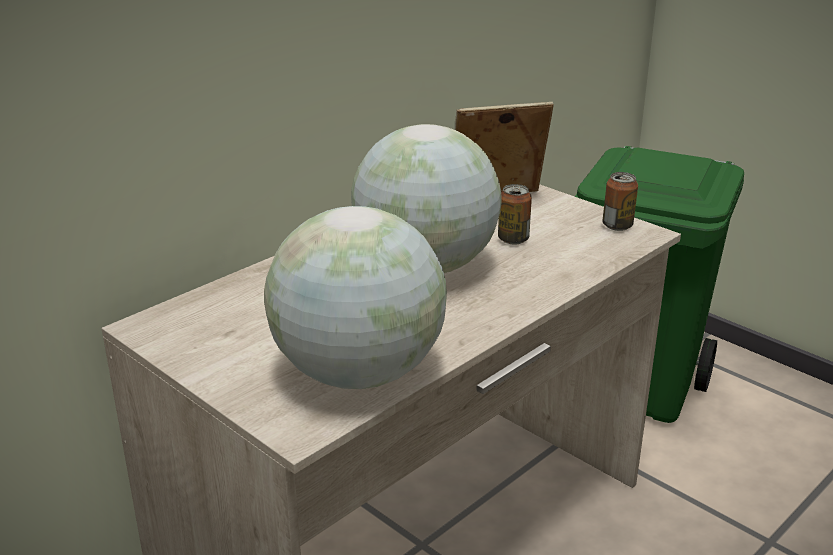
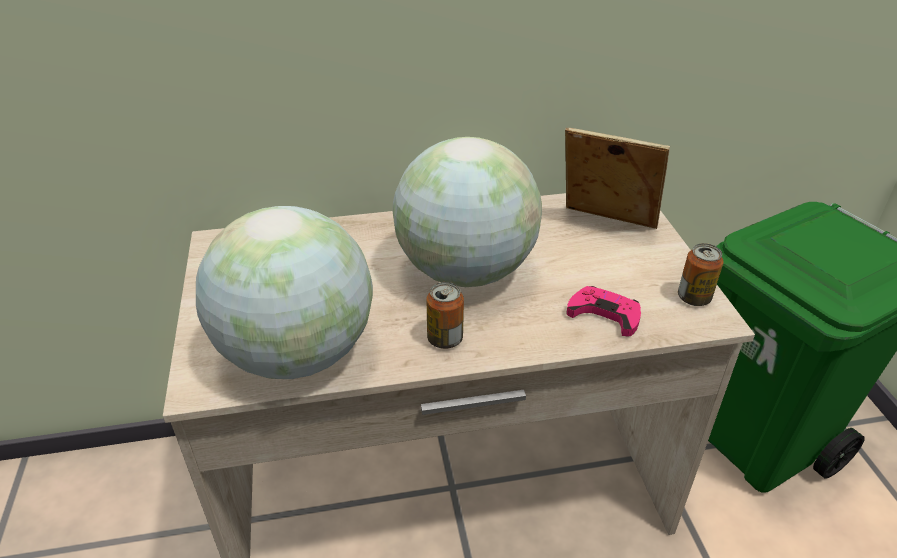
camera: 35 degrees right, 10 degrees up
(513, 239) = (573, 273): can -> can (445, 339)
(569, 257) = (604, 314): none -> pink game controller

